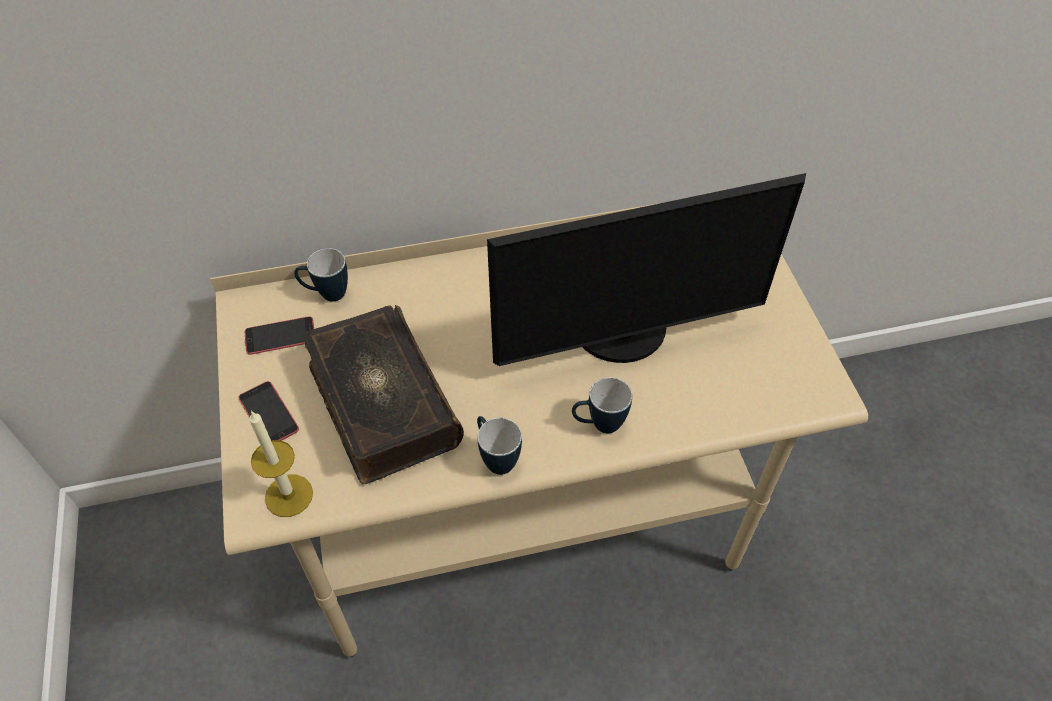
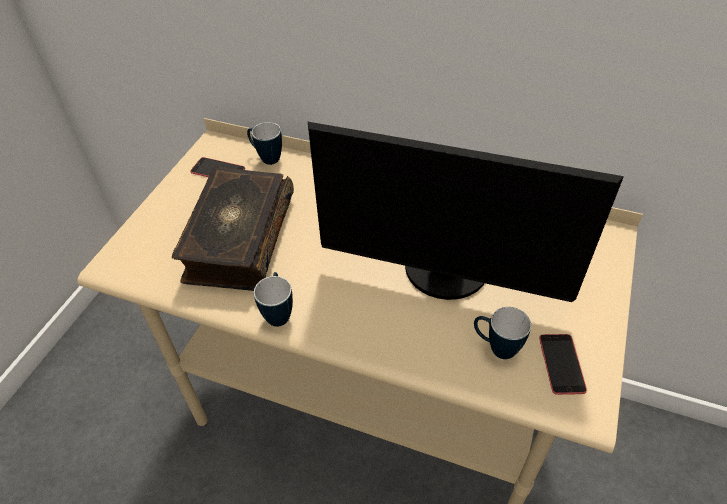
camera: 35 degrees right, 5 degrees down
(268, 413) = (170, 212): phone -> phone (561, 364)
(289, 495) = (136, 266): candle -> none
(598, 425) = (370, 329): mug -> mug (496, 347)

